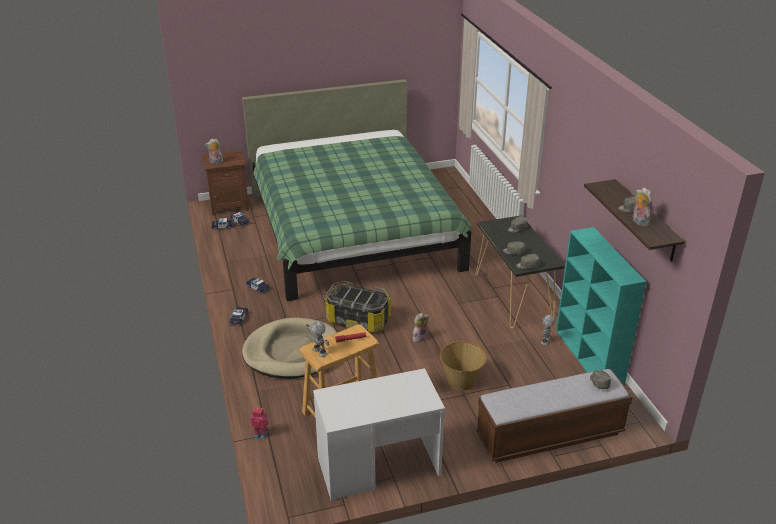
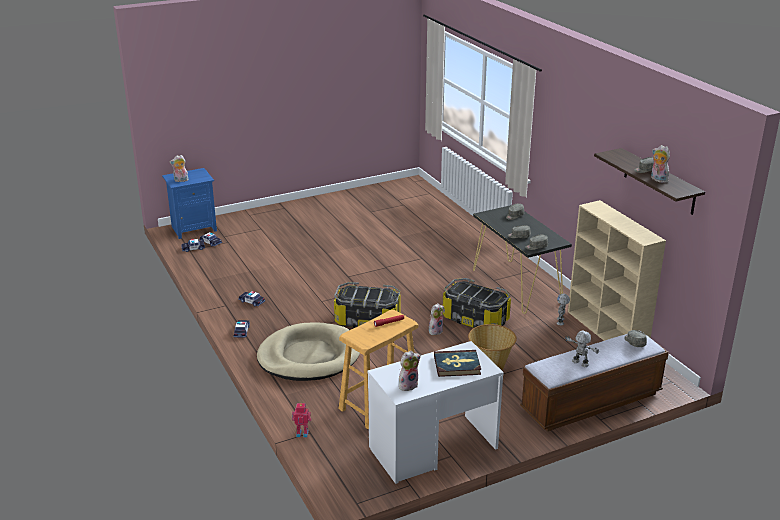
camera: 10 degrees left, 5 degrees down
(229, 205) = (193, 228): brown nightstand -> blue nightstand
(319, 352) = (361, 337): toy robot -> toy robot (580, 363)
(346, 411) = (408, 385): none -> plush toy
(352, 231) = (333, 241): green bed -> none
(401, 394) = (457, 365): none -> book
(461, 329) = (475, 319): none -> storage box
(589, 358) = (607, 332): turquoise bookcase -> beige bookcase

